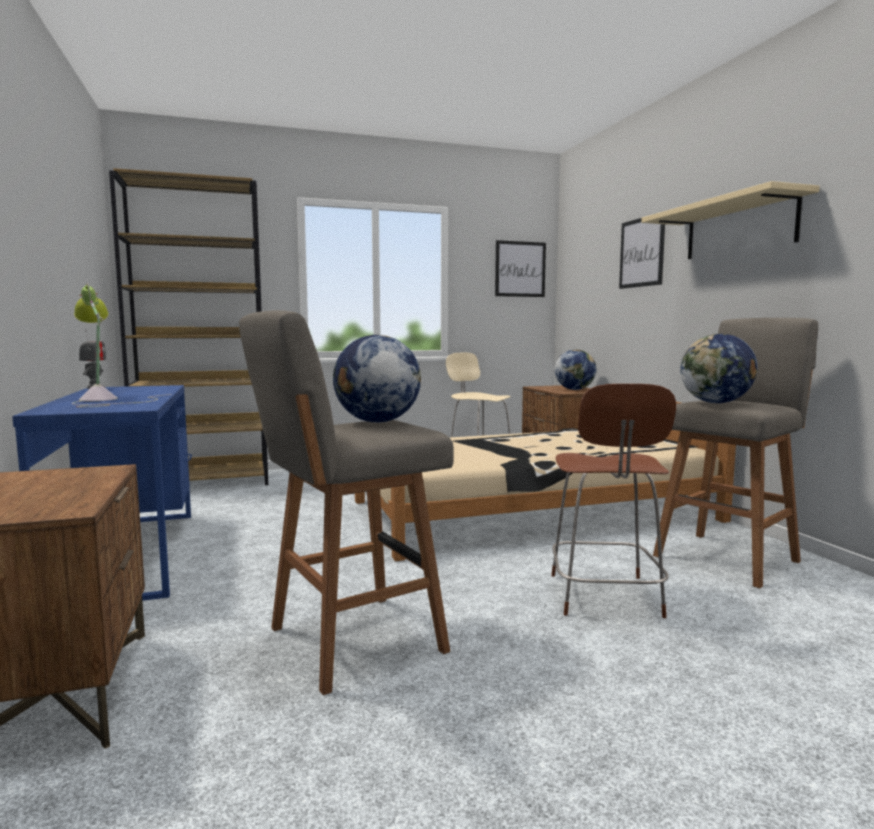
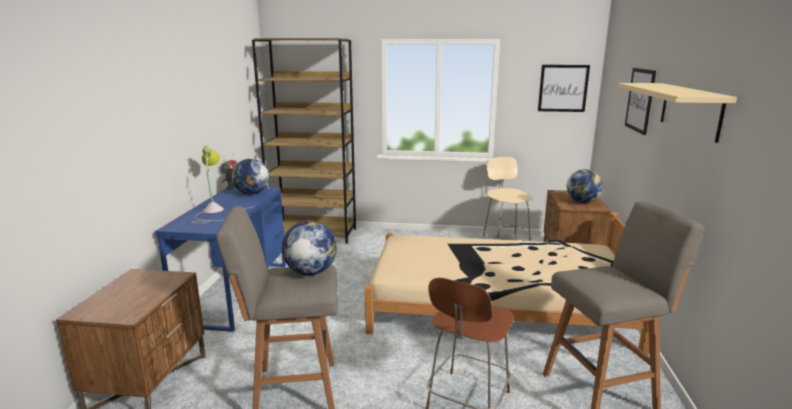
camera: 25 degrees right, 10 degrees up
(716, 403) = (589, 280): globe -> globe (251, 193)

